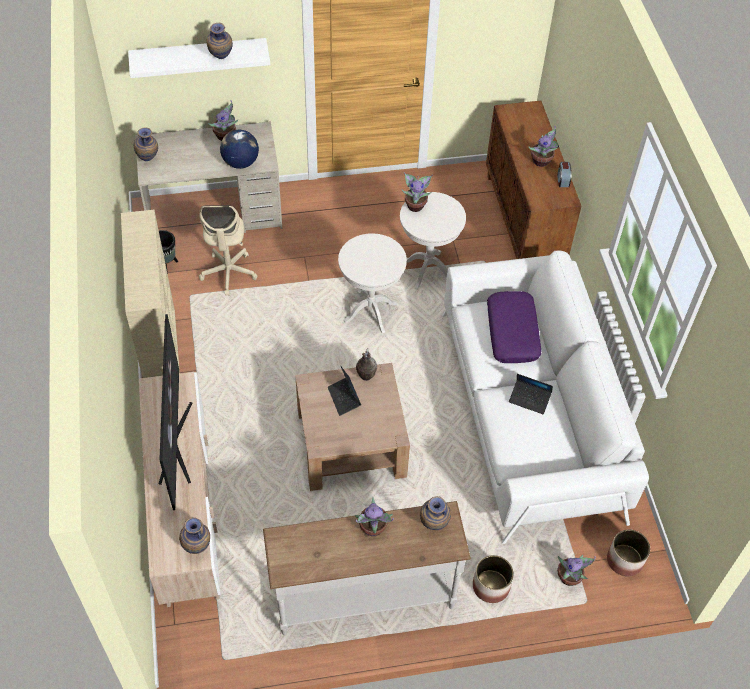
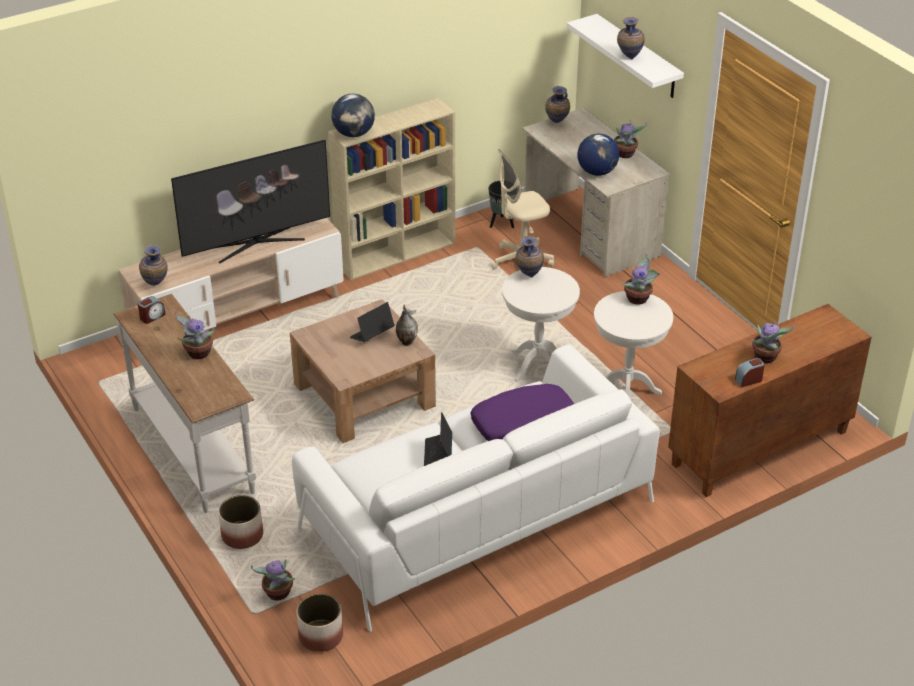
camera: 70 degrees right, 15 degrees down
(144, 293) = (354, 134): none -> globe
(296, 554) = (152, 317): none -> alarm clock
(433, 525) = (217, 389): vase -> vase (528, 276)

